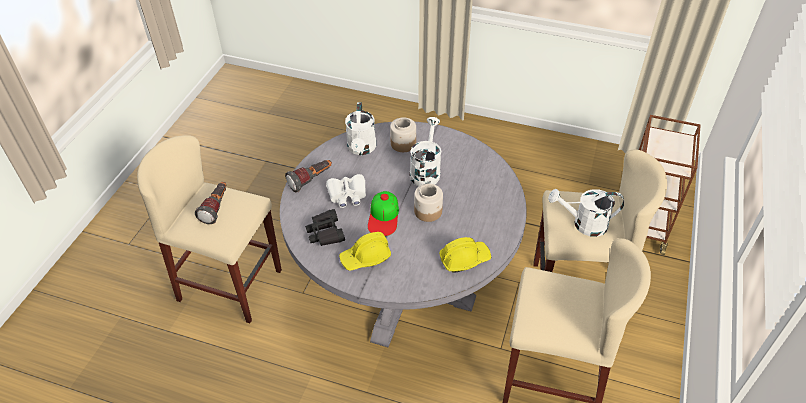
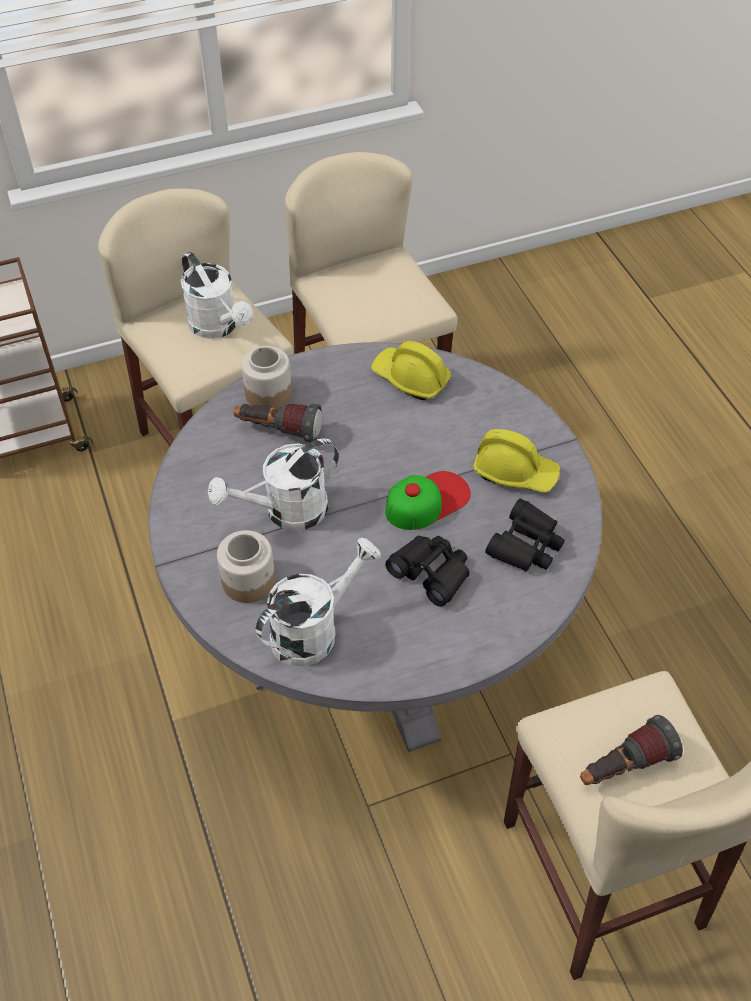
camera: 130 degrees left, 5 degrees up
(311, 180) = (451, 644): flashlight -> flashlight (278, 431)
(347, 195) = (431, 573): white binoculars -> black binoculars
(428, 211) = (366, 459): jar -> jar (268, 393)

